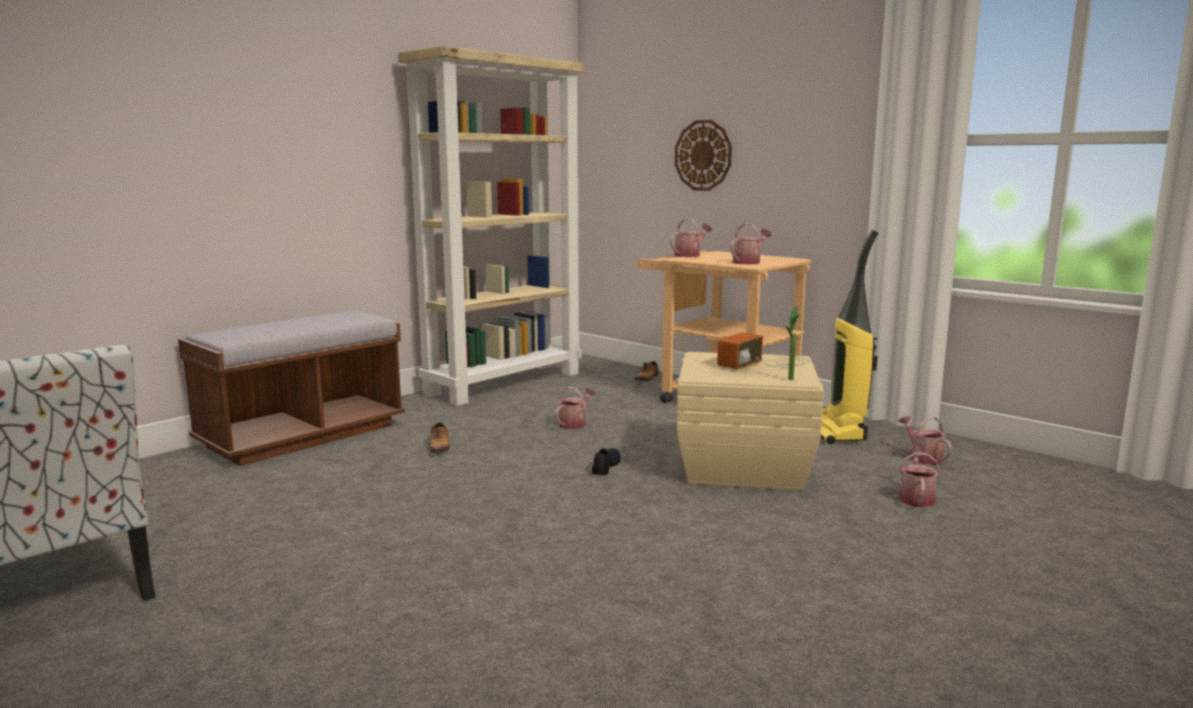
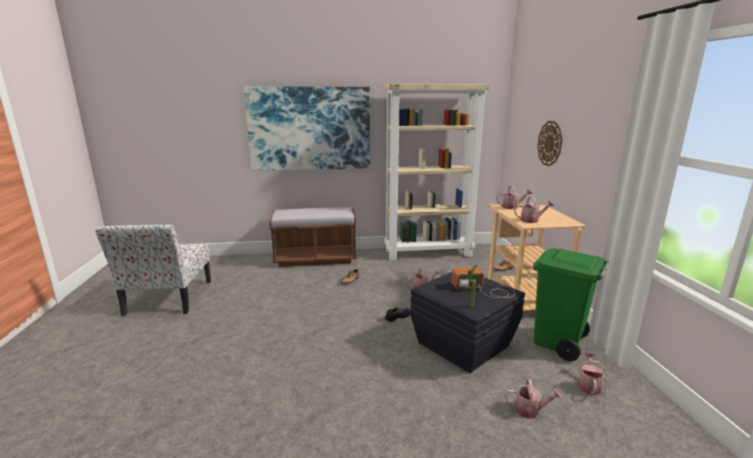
camera: 40 degrees right, 5 degrees up
(252, 138) = (309, 129): none -> picture
(742, 466) = (463, 343): beige storage box -> black storage box
(835, 432) = (558, 343): vacuum cleaner -> green trash can
(916, 498) = (530, 410): watering can -> watering can turned 45 degrees clockwise

